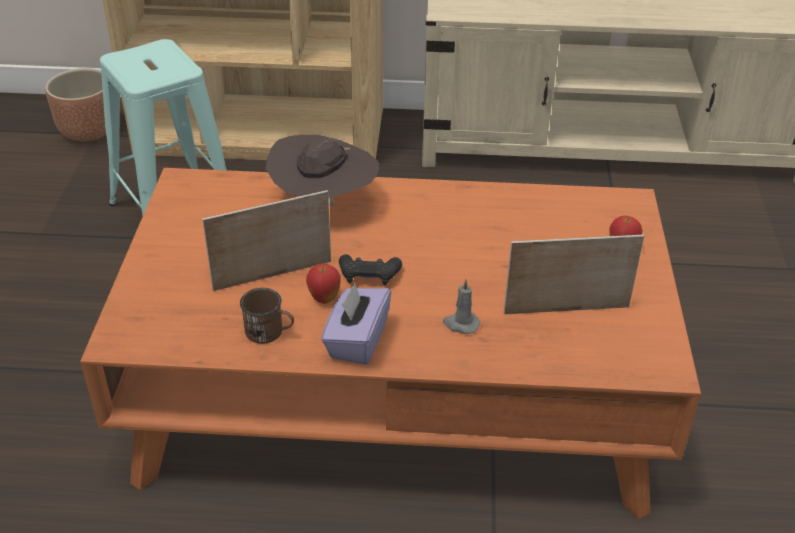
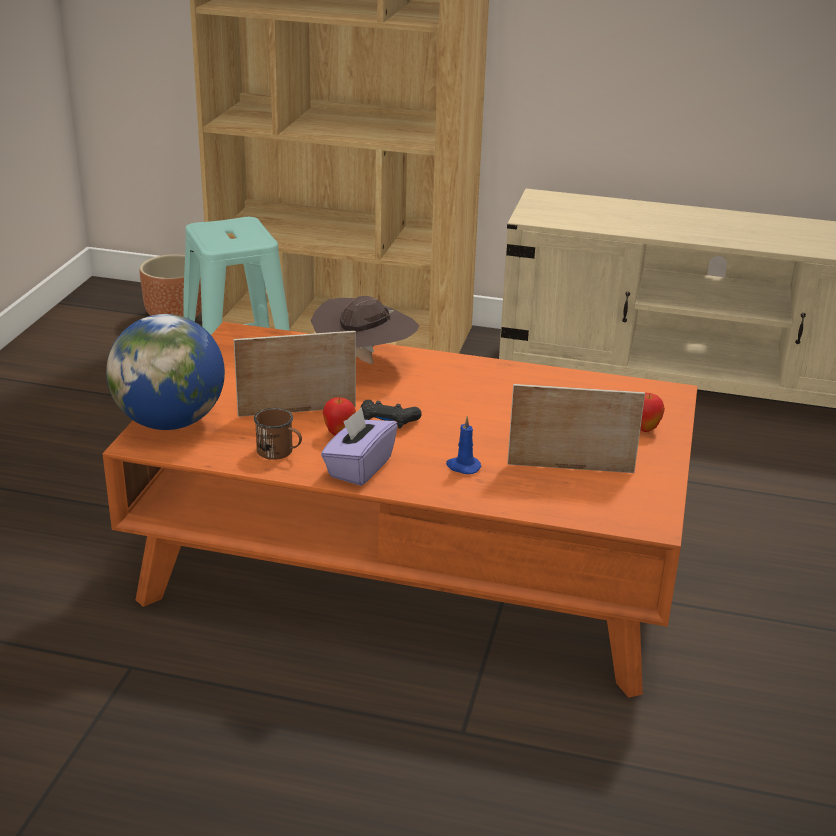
camera: 10 degrees right, 10 degrees down
(143, 308) = (170, 422): none -> globe
(461, 324) = (462, 466): grey candle -> blue candle

